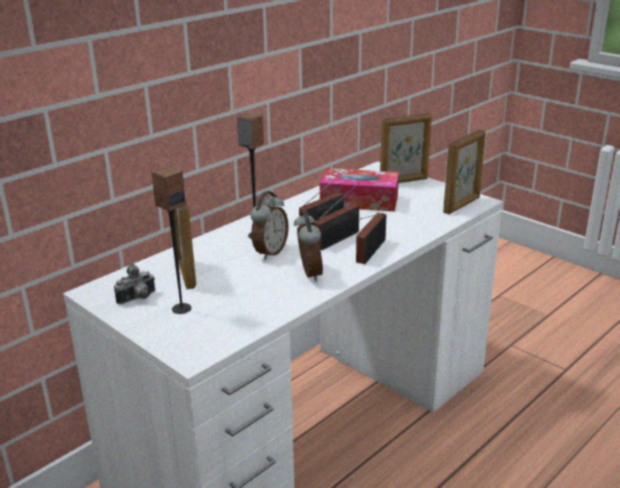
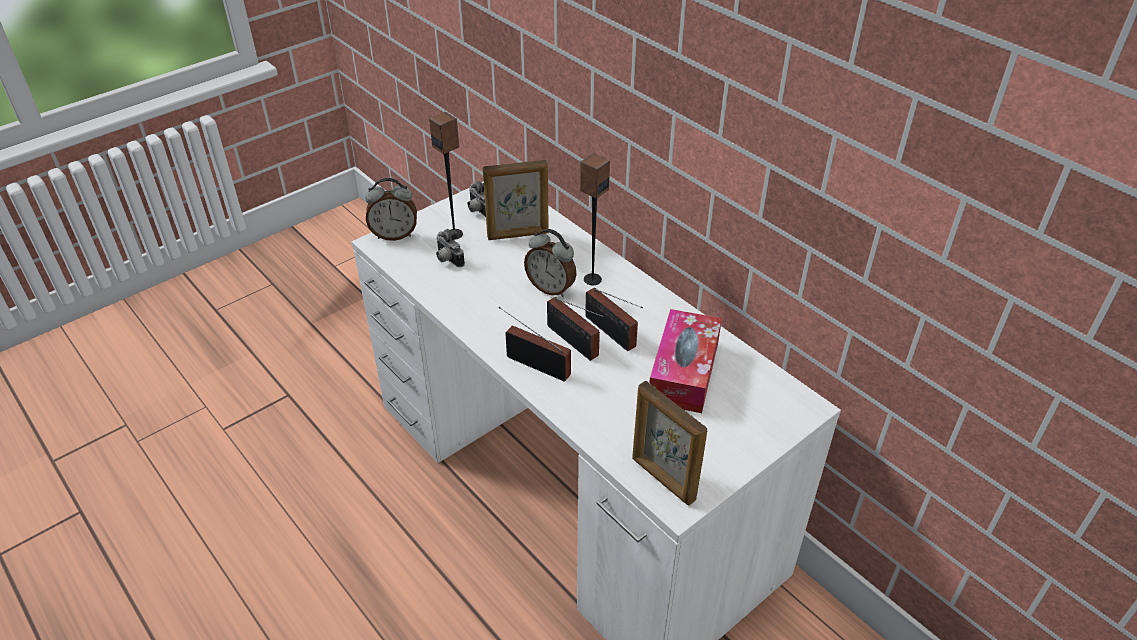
camera: 95 degrees right, 15 degrees up
(227, 307) = (447, 259): none -> camera
(308, 274) = (496, 313): alarm clock -> alarm clock (394, 235)
(404, 181) = (754, 428): picture frame -> none

